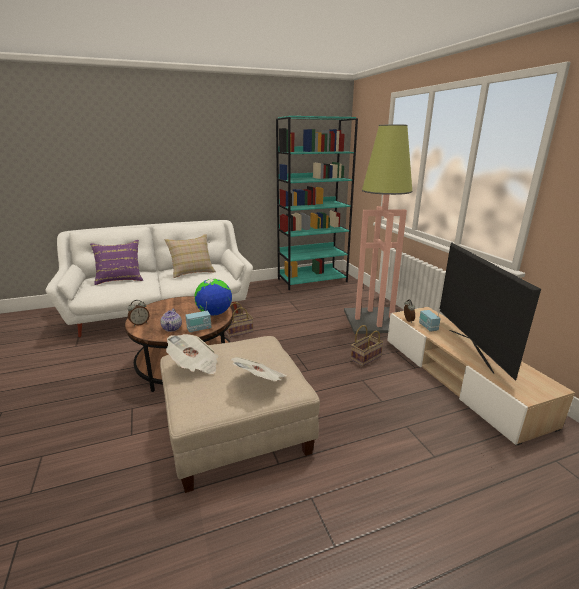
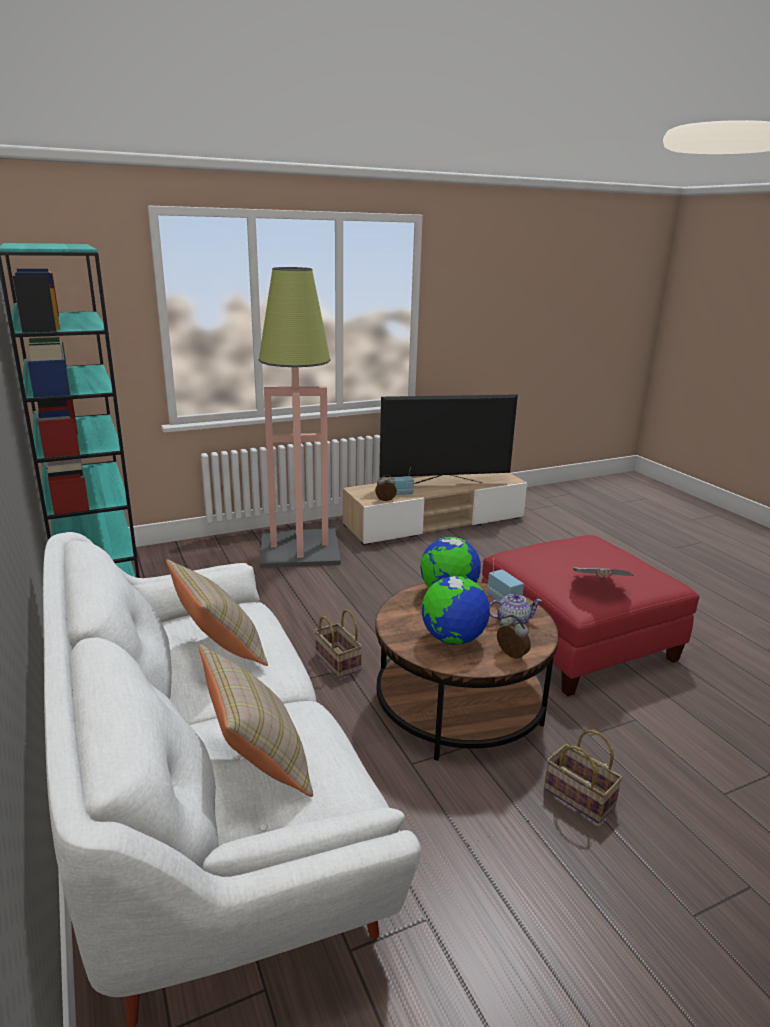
camera: 95 degrees left, 0 degrees up
(120, 279) = (258, 762): purple pillow -> beige pillow
(166, 311) = (453, 639): none -> globe
(236, 428) = (576, 640): beige ottoman -> red ottoman
(260, 381) = (602, 549): newspaper -> none
(366, 357) = (403, 561): basket -> basket (577, 797)

